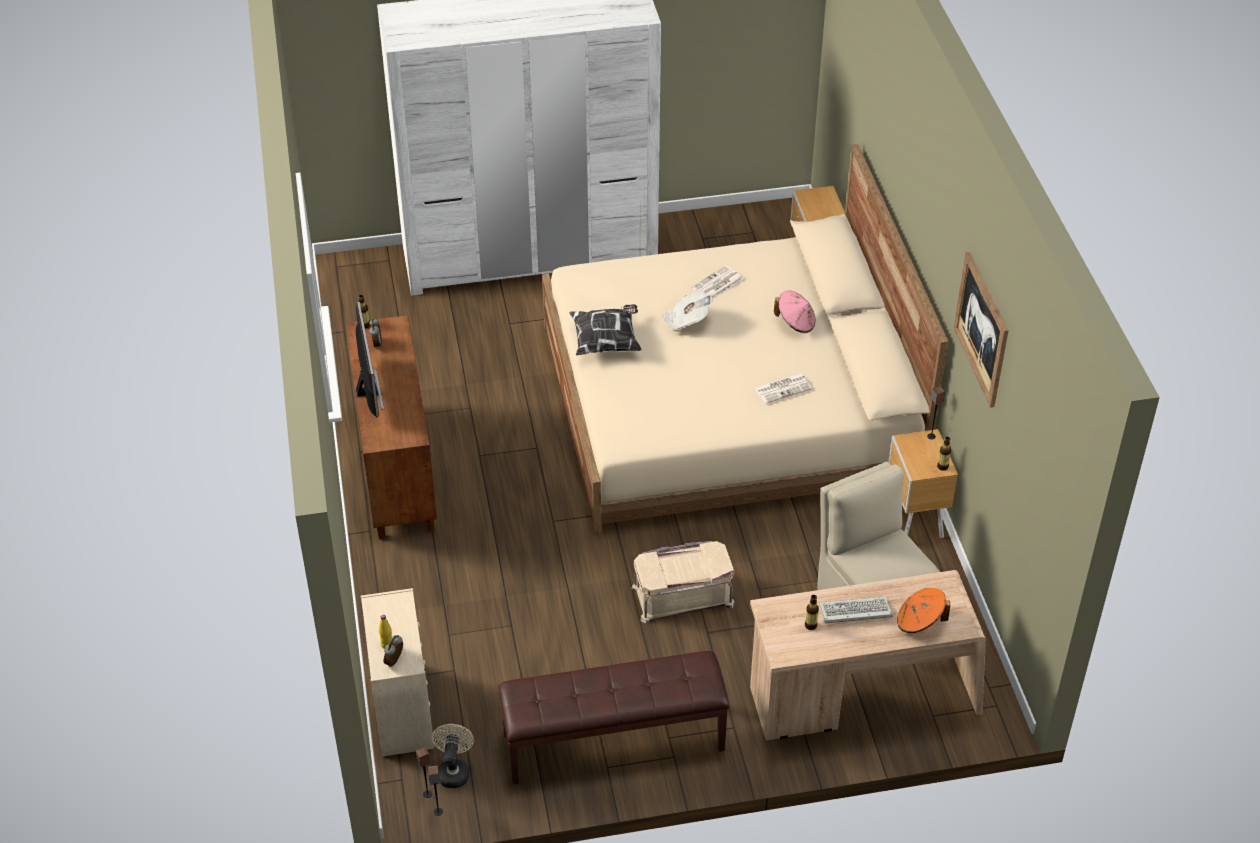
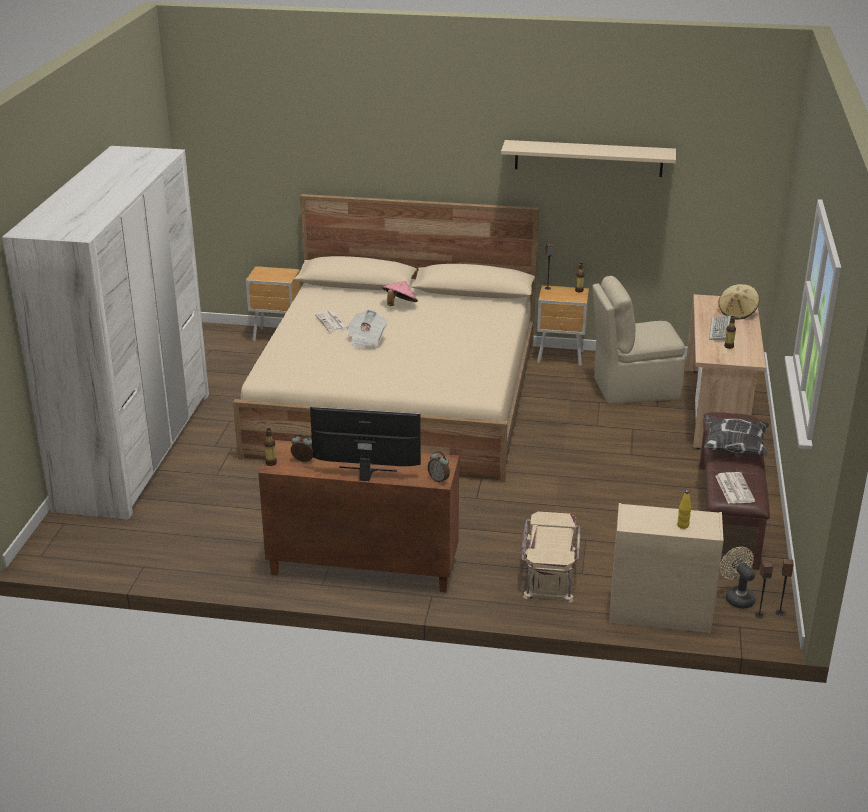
camera: 70 degrees left, 15 degrees down
(395, 661) = (703, 524): alarm clock -> alarm clock (439, 479)
(454, 770) = (737, 597): beige fan -> beige fan turned 45 degrees clockwise
(606, 341) = (362, 376): pillow -> pillow (733, 448)
(682, 594) = (588, 457): beige storage box -> beige storage box (548, 572)
(783, 388) = (467, 322): newspaper -> newspaper (734, 488)
(919, 622) = (737, 313): orange hat -> beige hat
(981, 329) = (588, 158): picture -> beige shelf

